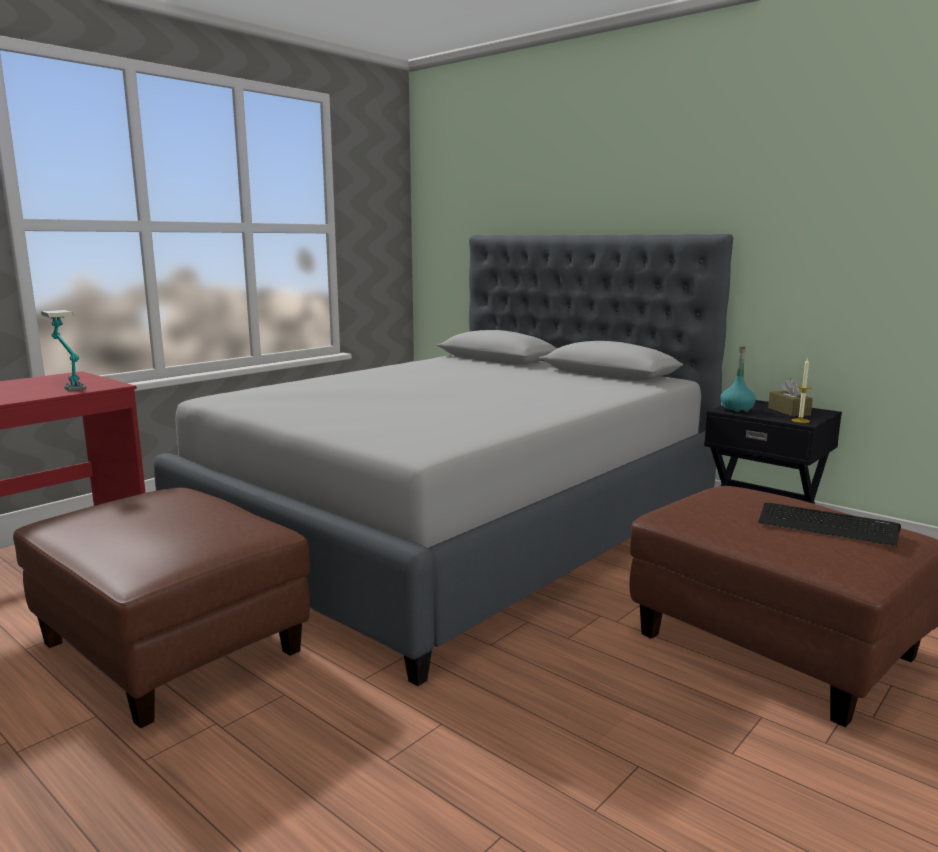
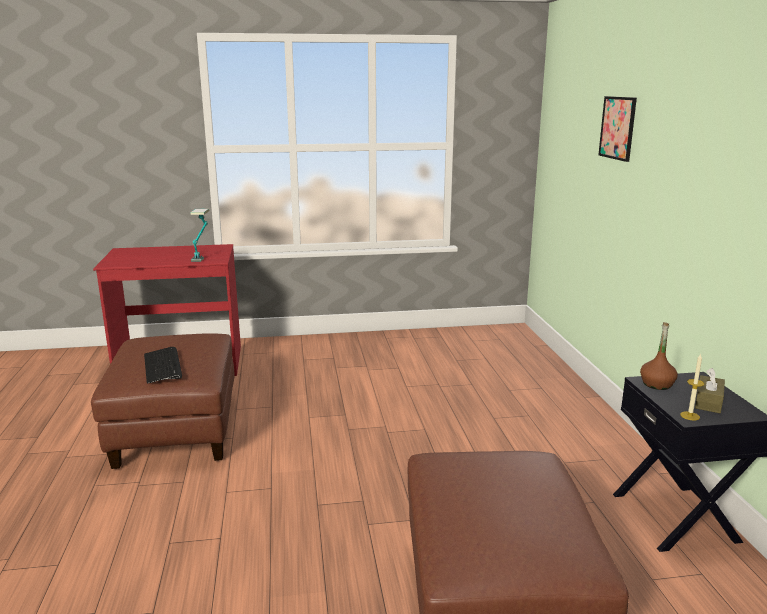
camera: 40 degrees right, 5 degrees up
(458, 529) = (430, 413): grey bed -> none
(562, 191) = (617, 128): none -> picture
(736, 410) = (657, 384): turquoise bottle -> brown bottle
(827, 526) = (518, 522): keyboard -> keyboard (163, 366)

